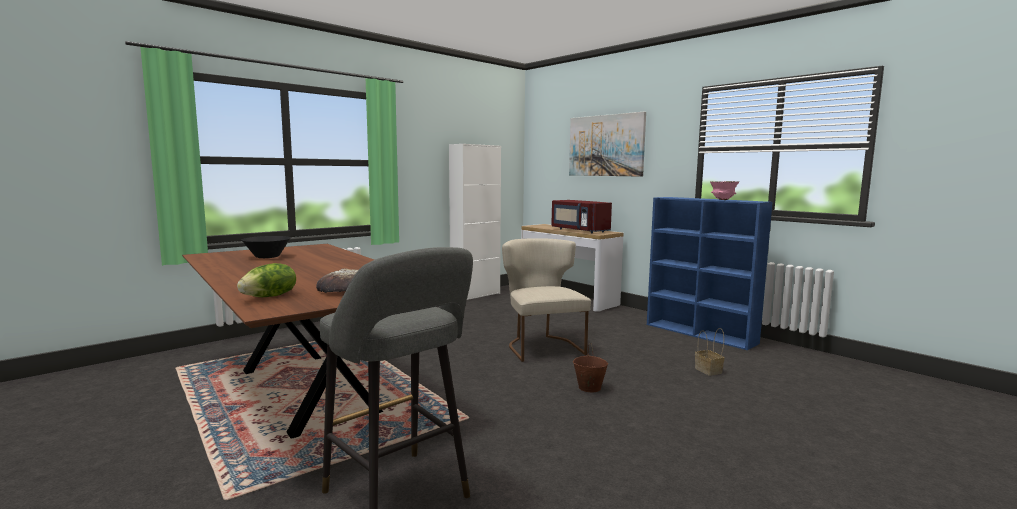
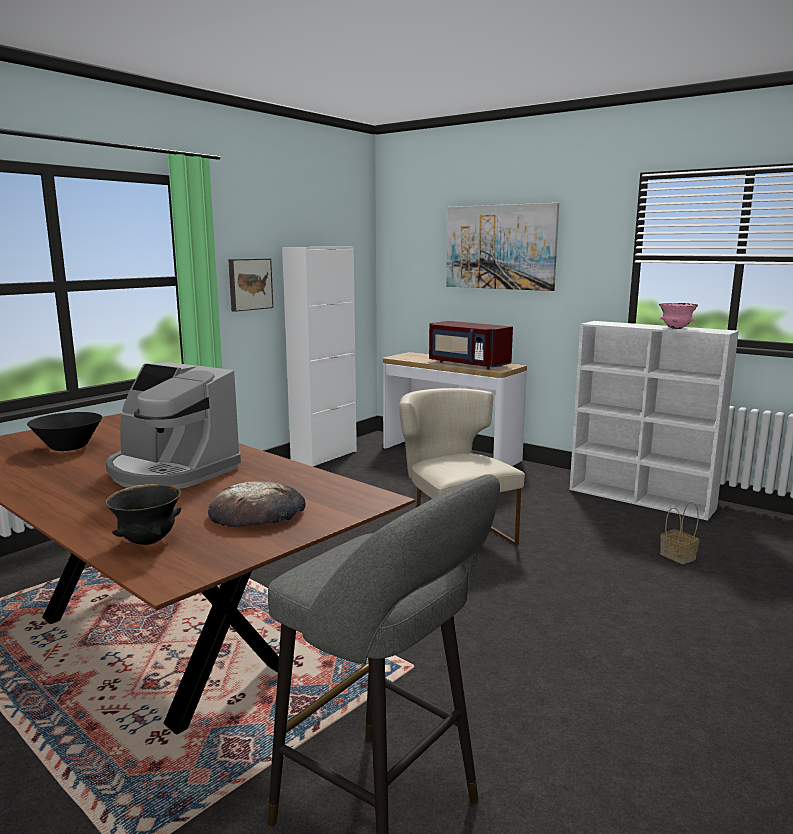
camera: 10 degrees left, 5 degrees up
(270, 296) = (148, 541): lettuce -> black bowl
(317, 269) = (171, 471): none -> coffee machine
(423, 168) = (249, 284): none -> picture
(589, 388) = (546, 599): brown bucket -> none
(701, 334) = (642, 499): blue bookcase -> white bookcase

